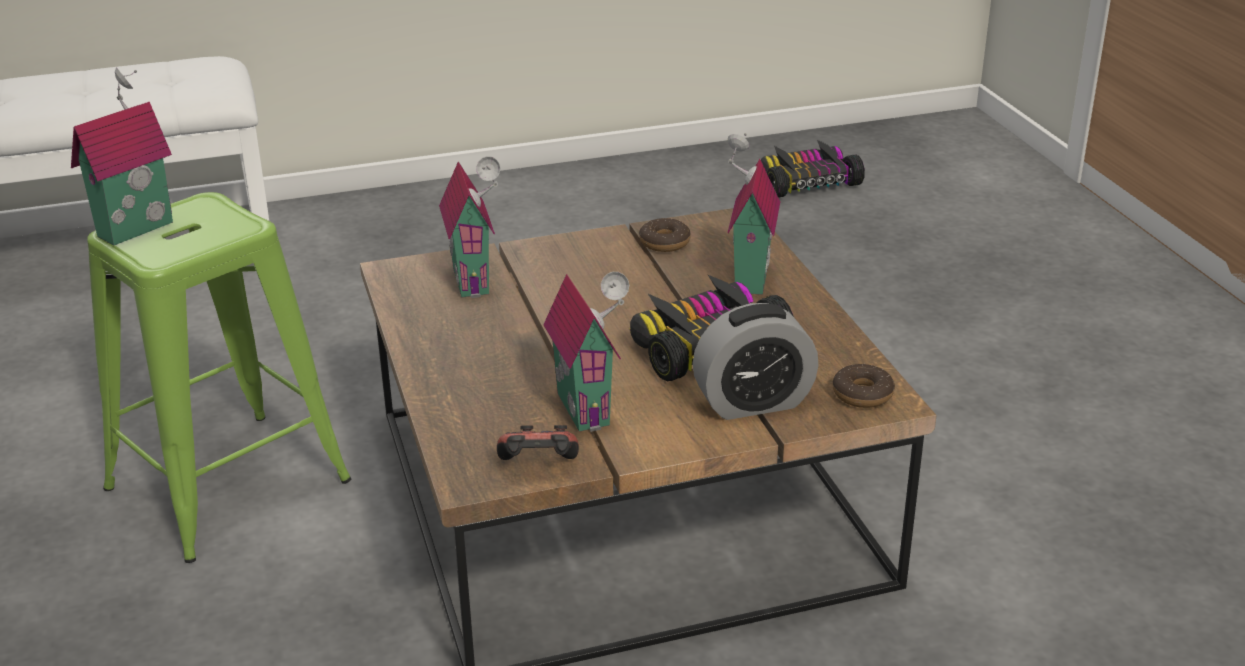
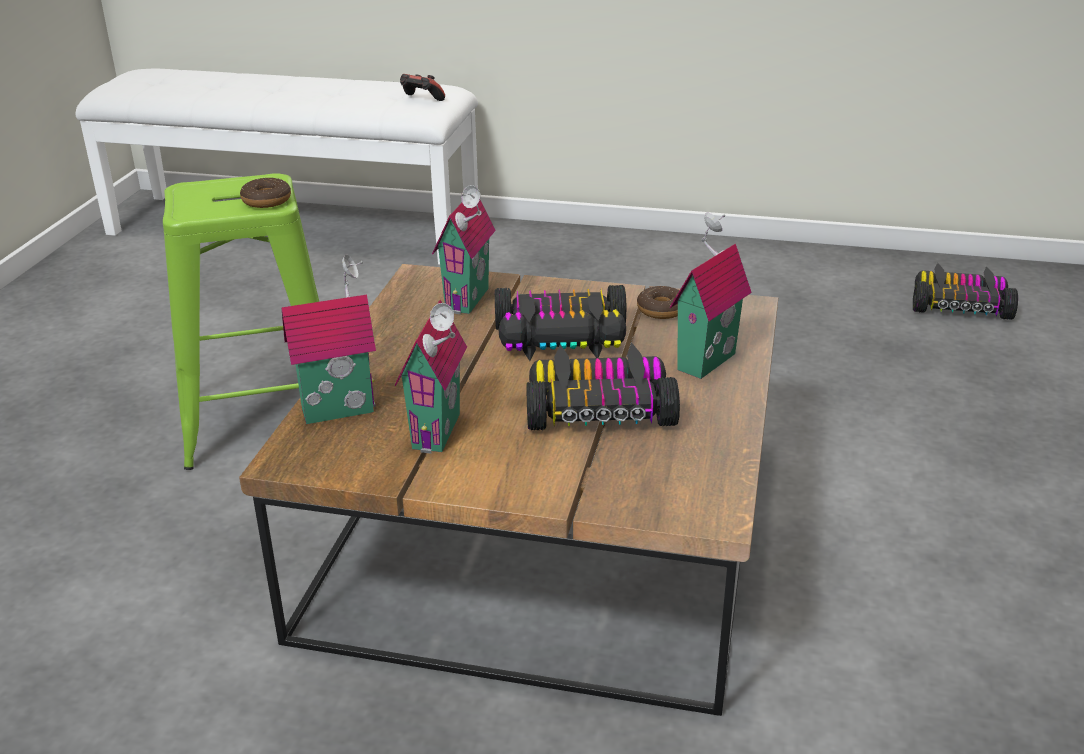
camera: 30 degrees right, 0 degrees up
(133, 227) = (201, 187): toy house -> toy house (337, 407)
(538, 467) = (347, 468): game controller -> game controller (421, 101)
(602, 292) = (561, 338): none -> toy car
(753, 403) = (585, 473): alarm clock -> none
(862, 394) = (696, 499): donut -> donut (266, 200)

